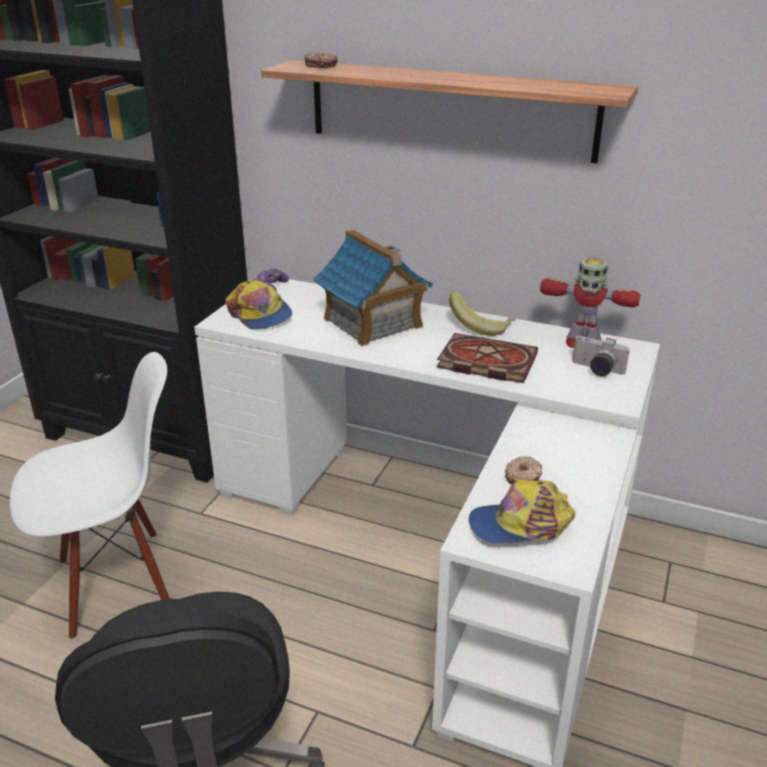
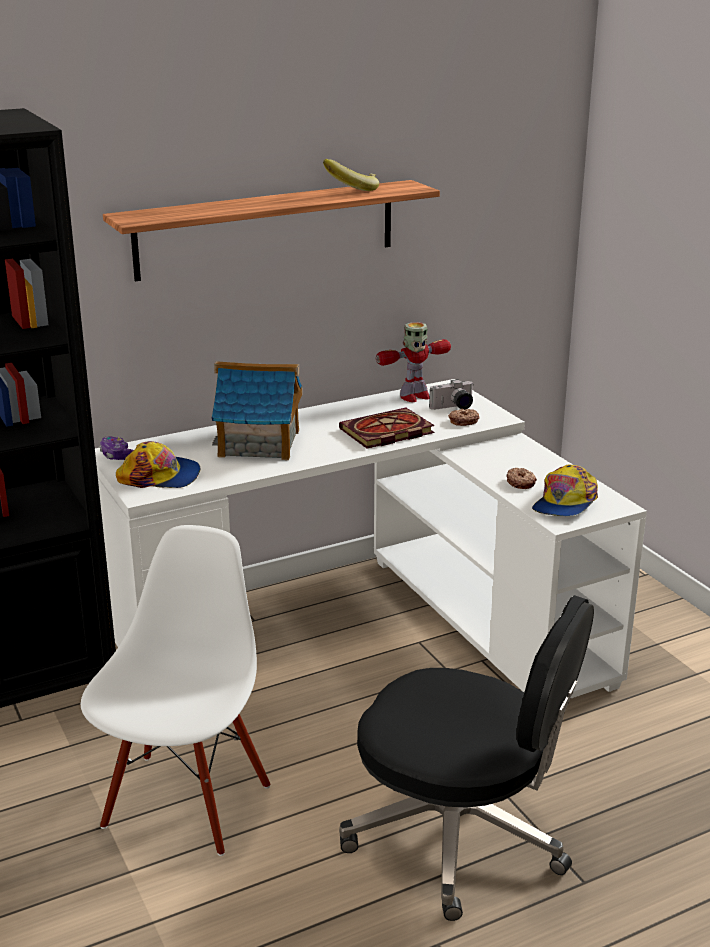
camera: 50 degrees left, 5 degrees down
(320, 66) = (154, 212): donut -> donut (463, 421)
(481, 327) = (336, 414): banana -> banana (352, 189)

